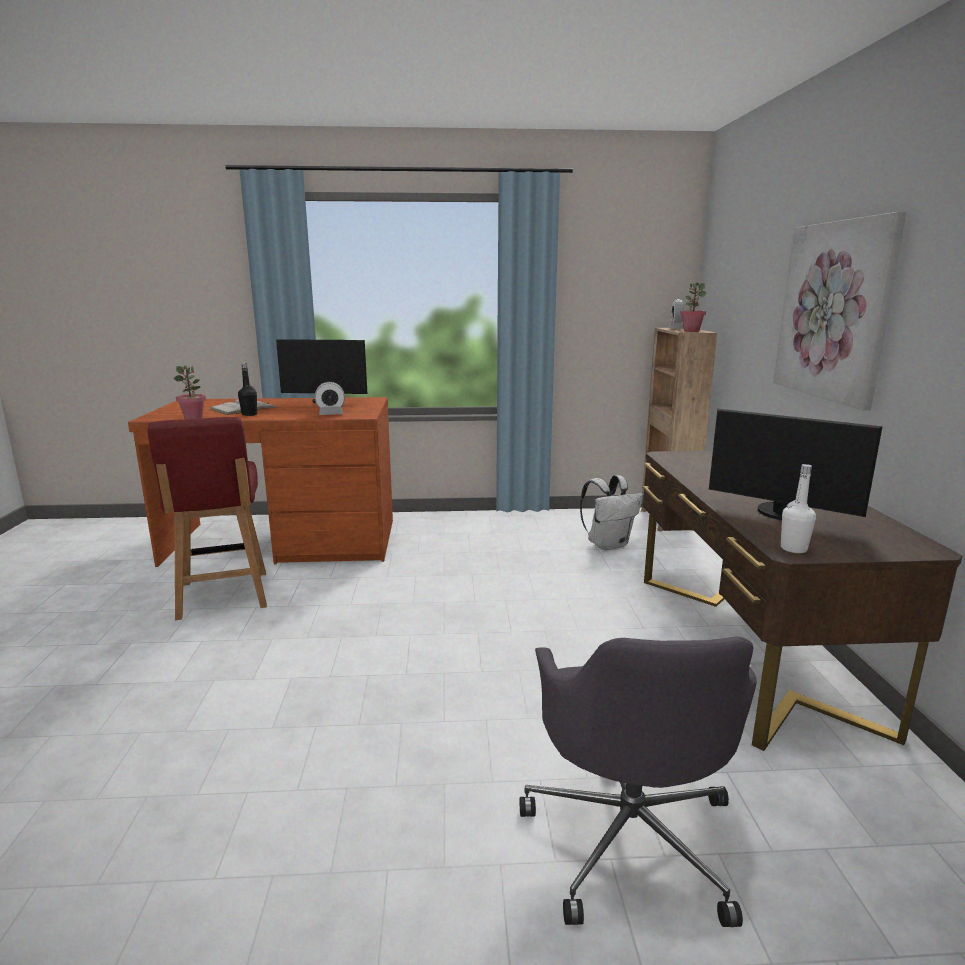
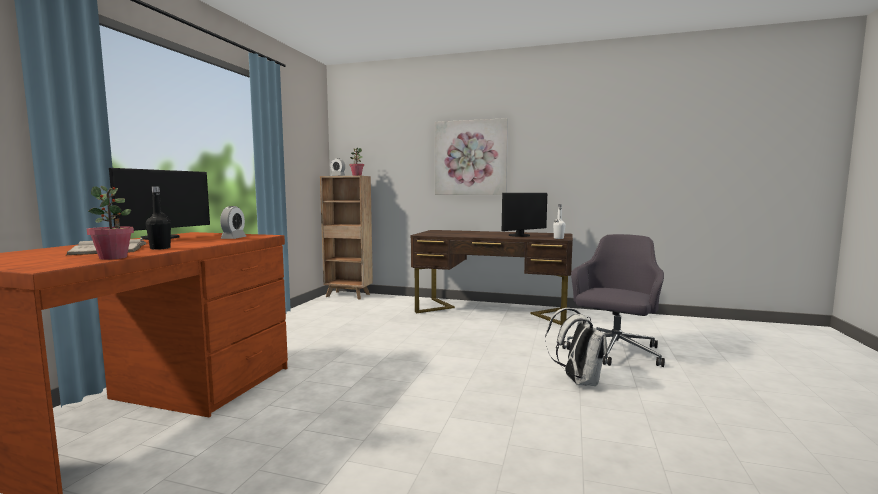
camera: 70 degrees left, 10 degrees down
(223, 596) = (252, 448): red chair -> none
(608, 544) = (360, 310): white backpack -> white backpack (578, 381)
(631, 836) = (614, 352): grey office chair -> grey office chair turned 75 degrees counterclockwise

